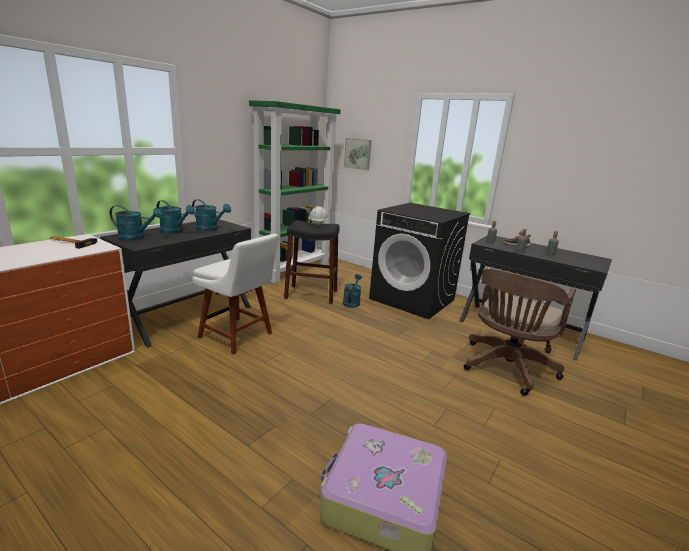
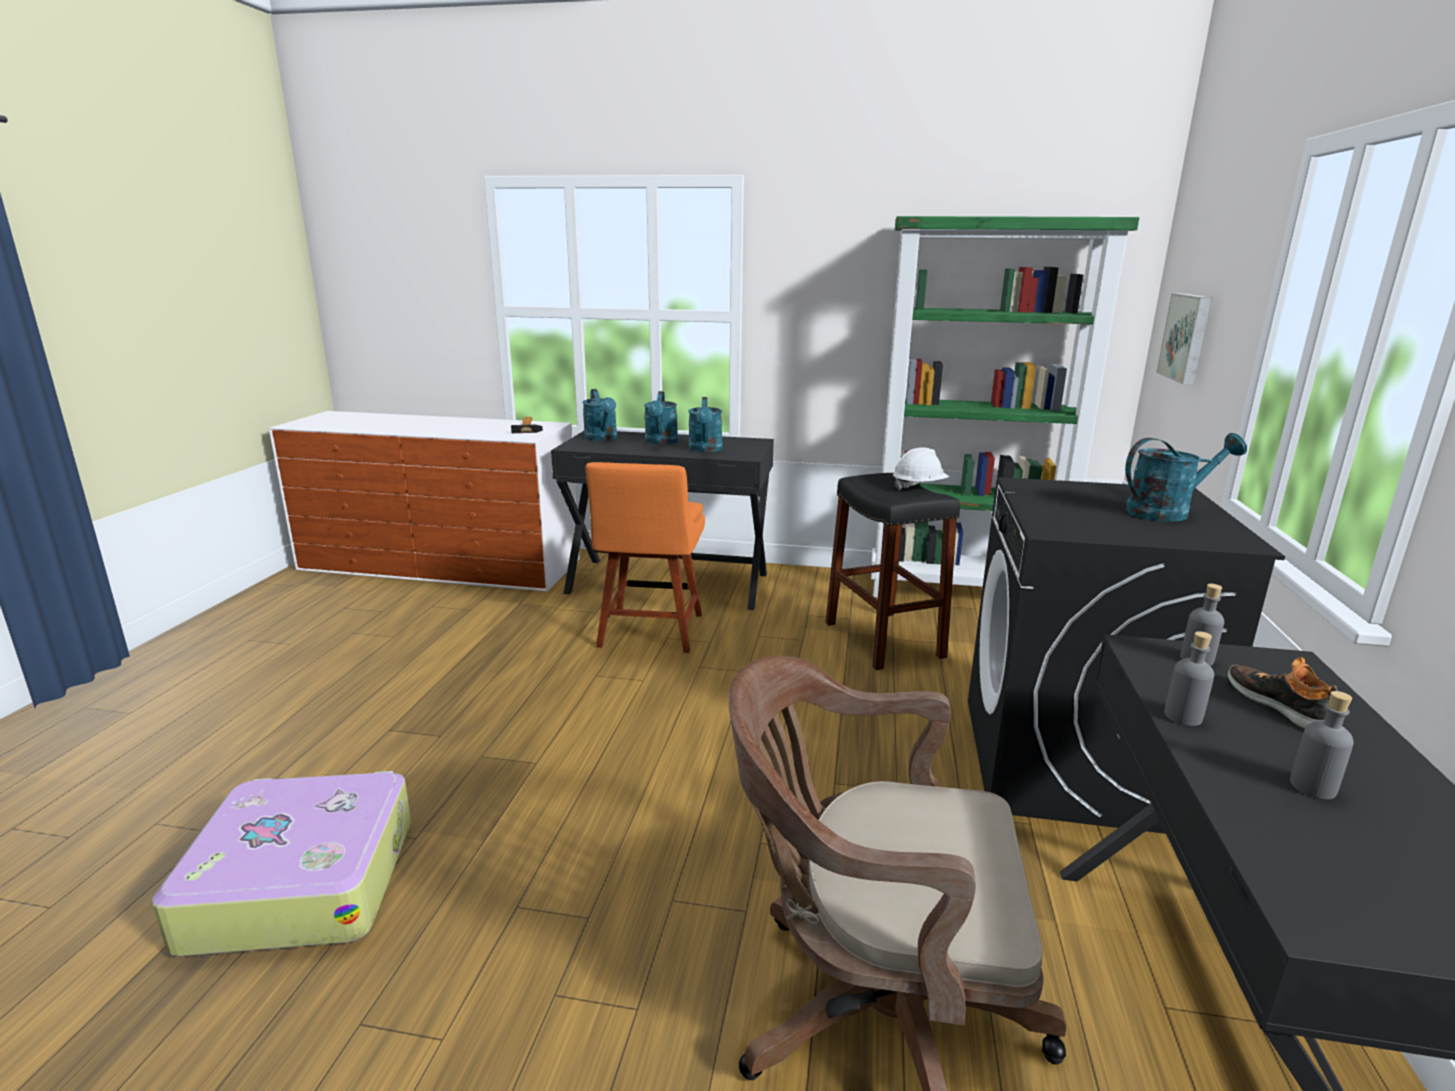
camera: 65 degrees right, 0 degrees up
(238, 336) = (650, 633): white chair -> orange chair
(352, 302) = (917, 688): turquoise watering can -> turquoise watering can (1166, 512)

